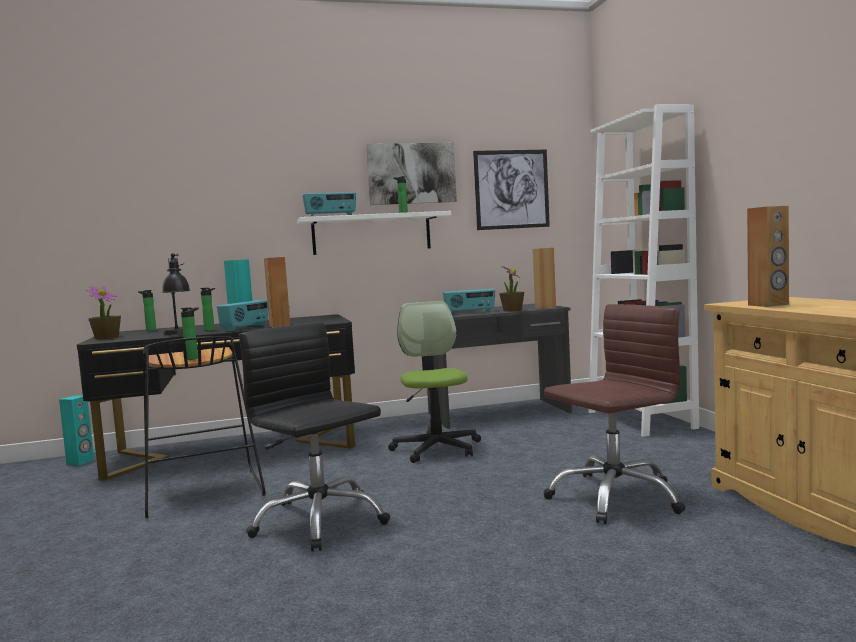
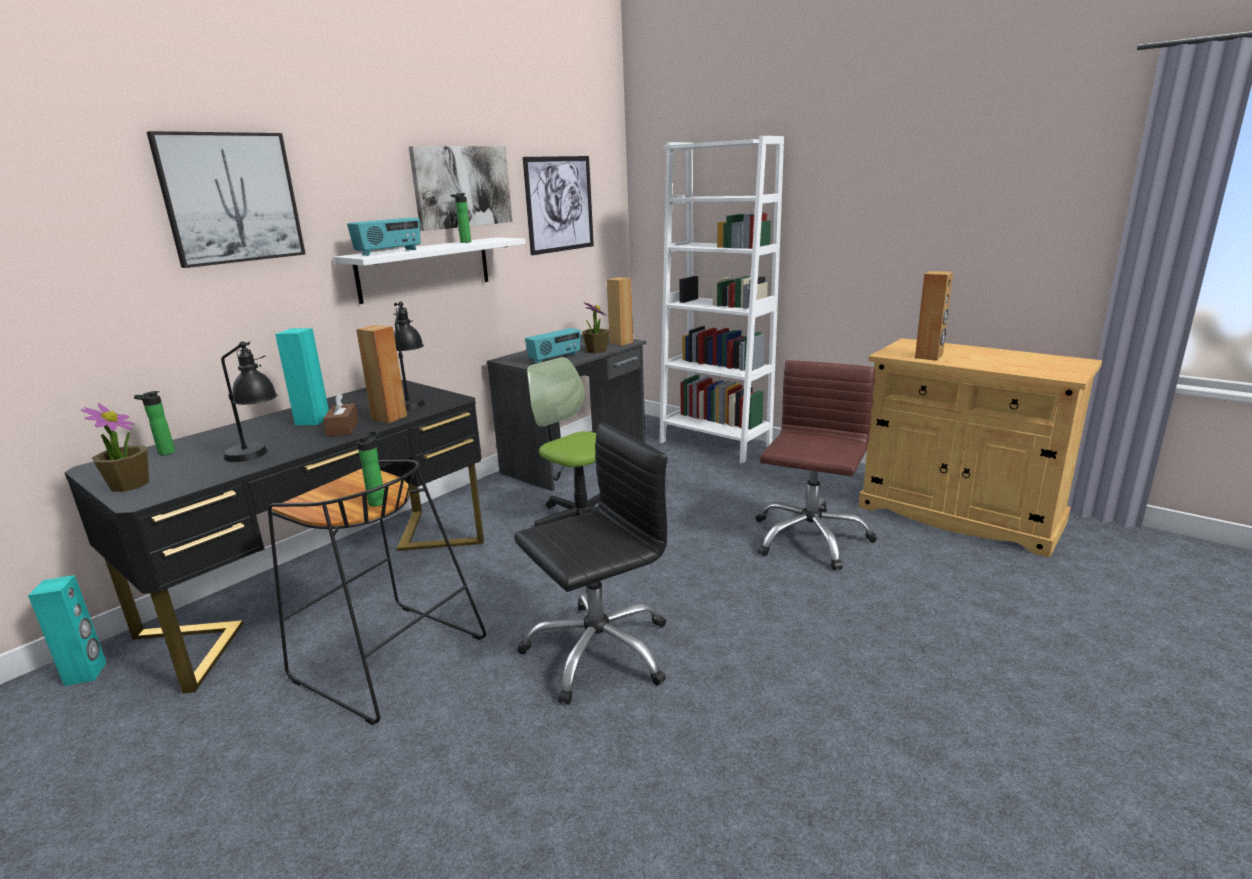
camera: 35 degrees left, 15 degrees up
(211, 330) = (293, 440): bottle -> none
(230, 178) = (231, 198): none -> picture
(245, 328) = (343, 428): radio -> brown tissue box
(313, 321) = (411, 400): none -> black table lamp
(319, 521) = (598, 651): black office chair -> black office chair turned 135 degrees clockwise

